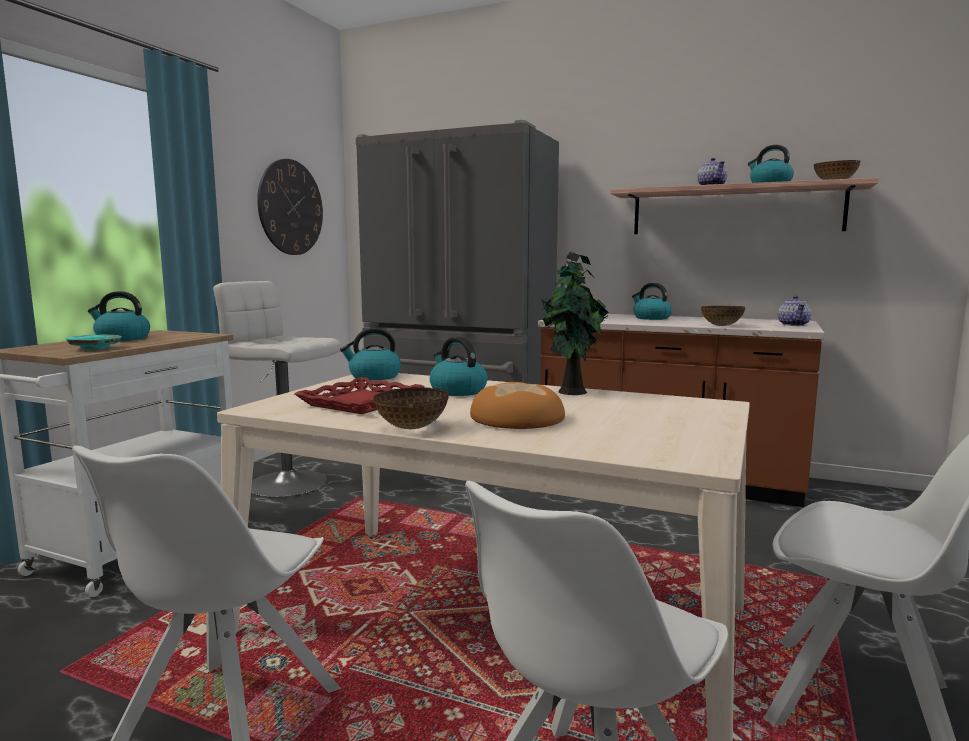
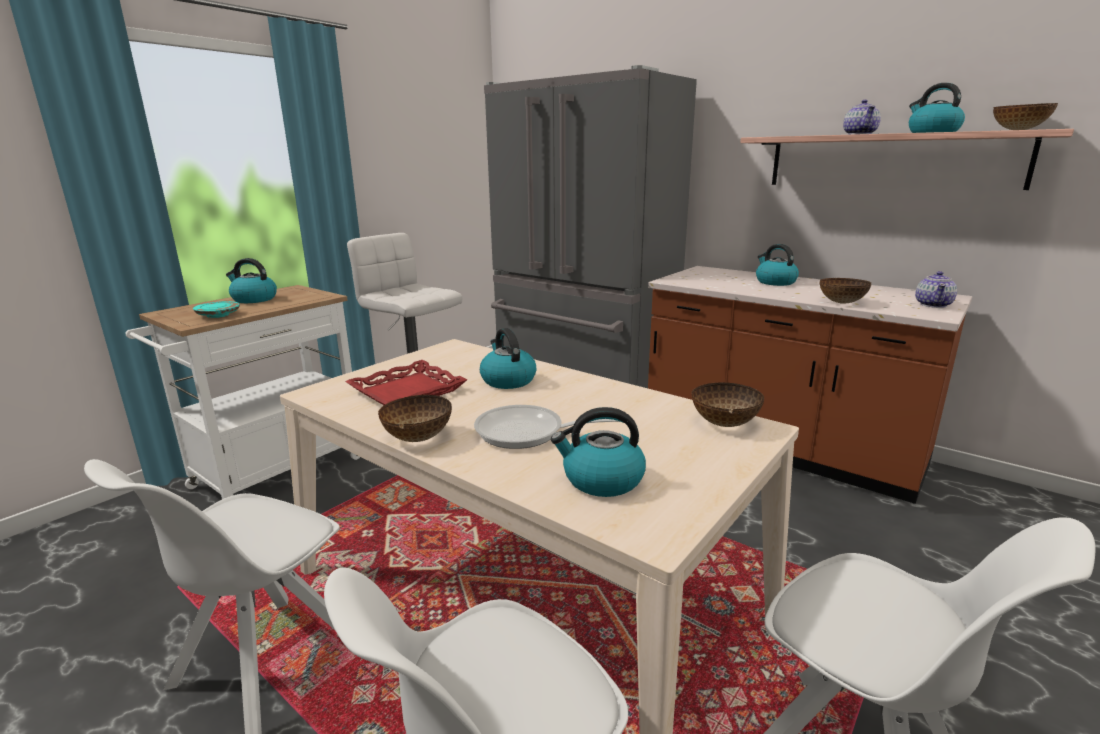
camera: 15 degrees right, 10 degrees up
(291, 207) = (434, 154): wall clock -> none
(374, 377) = (451, 350): kettle -> kettle (601, 480)
(518, 418) = (527, 433): bread -> frying pan
(573, 392) = (618, 392): potted plant -> none
(686, 403) = (723, 423): none -> bowl

